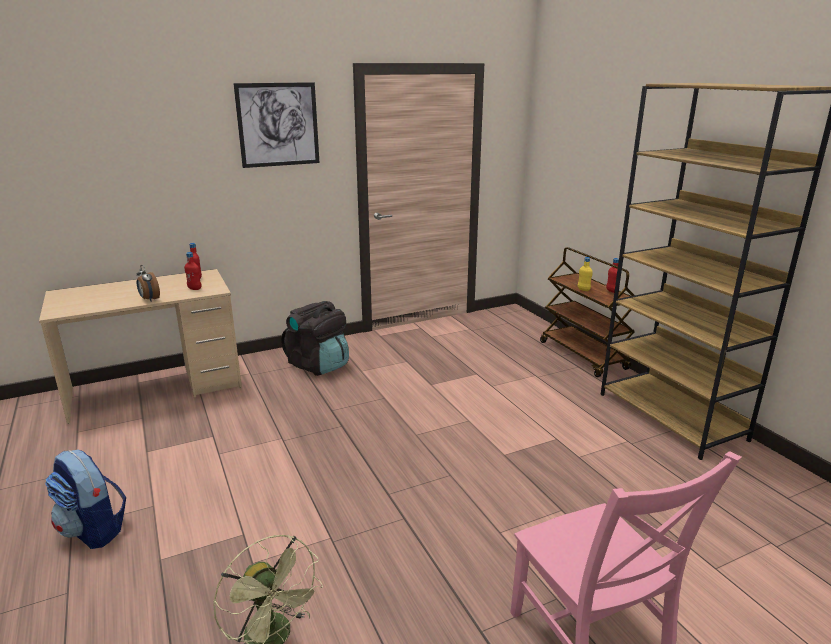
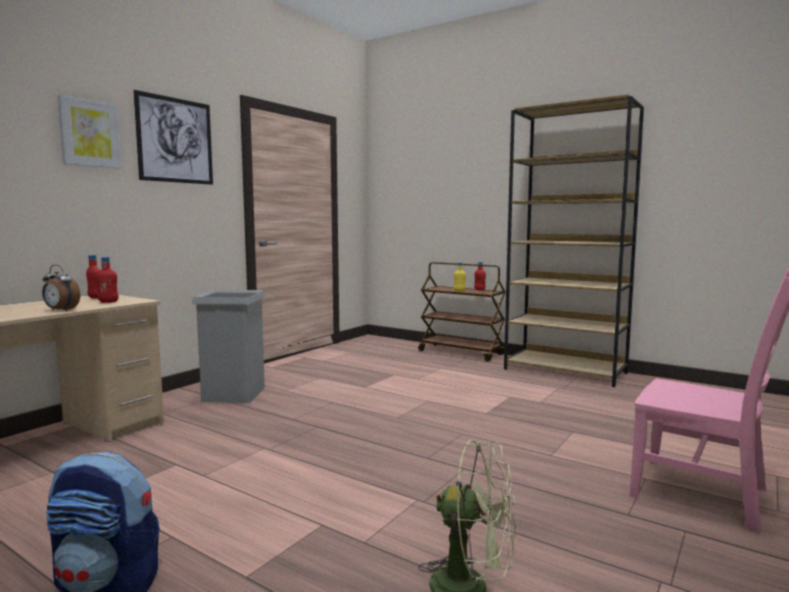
camera: 30 degrees left, 15 degrees down
(194, 132) = (89, 133): none -> picture
(319, 365) = (234, 394): black backpack -> grey trash can

